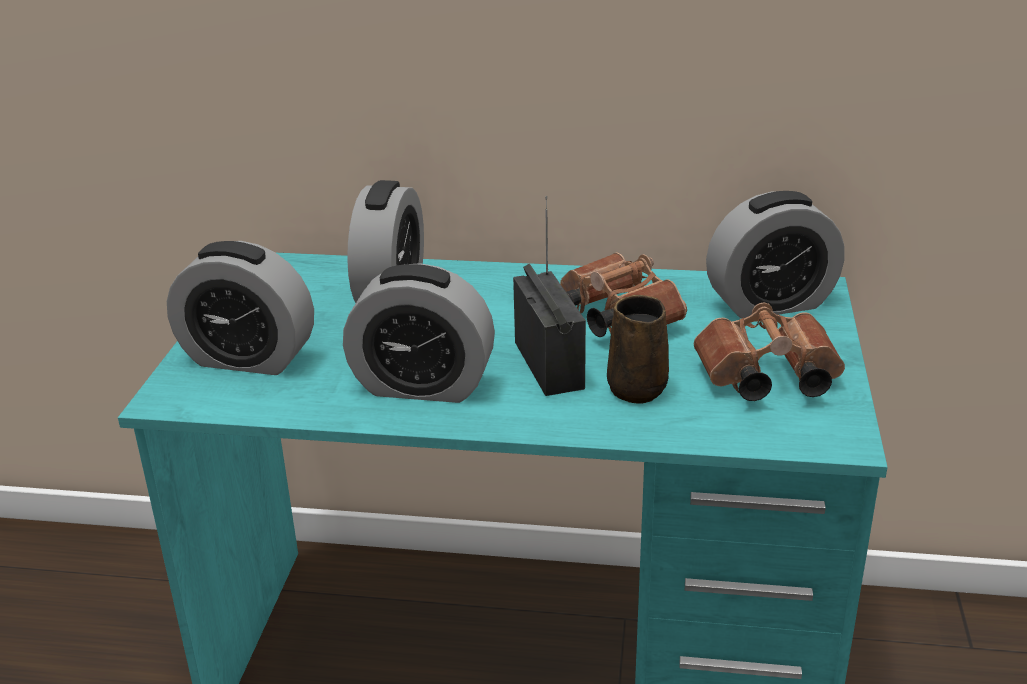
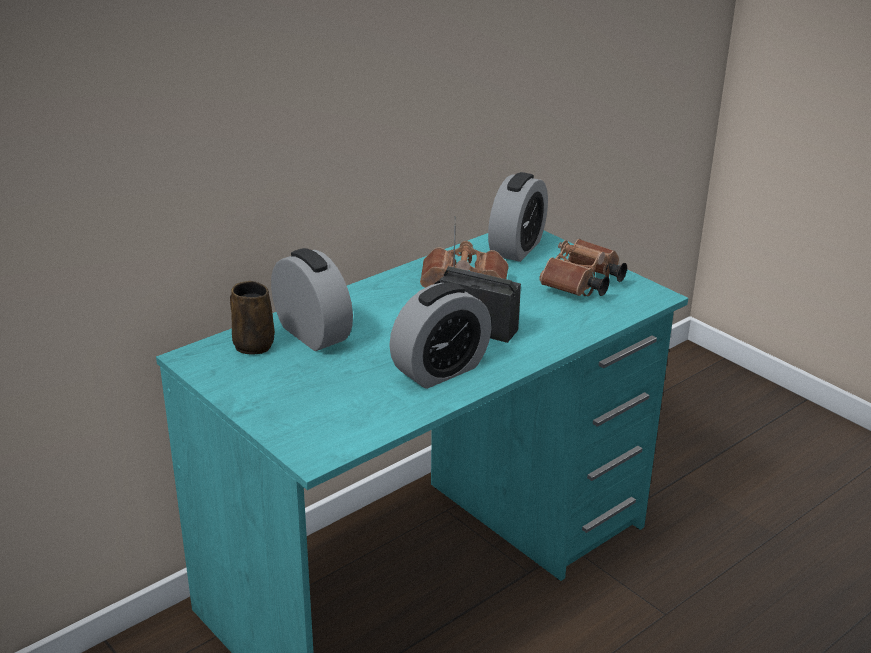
camera: 50 degrees left, 0 degrees up
(248, 358) = (312, 410): alarm clock -> none
(637, 387) = (538, 316): brown mug -> brown mug (252, 344)

